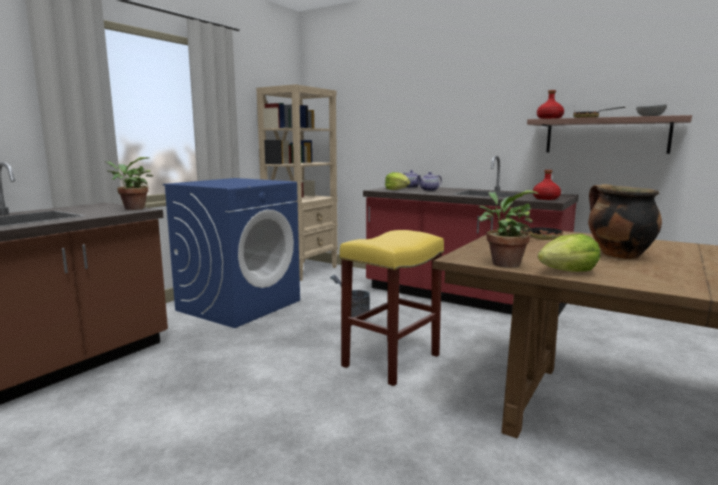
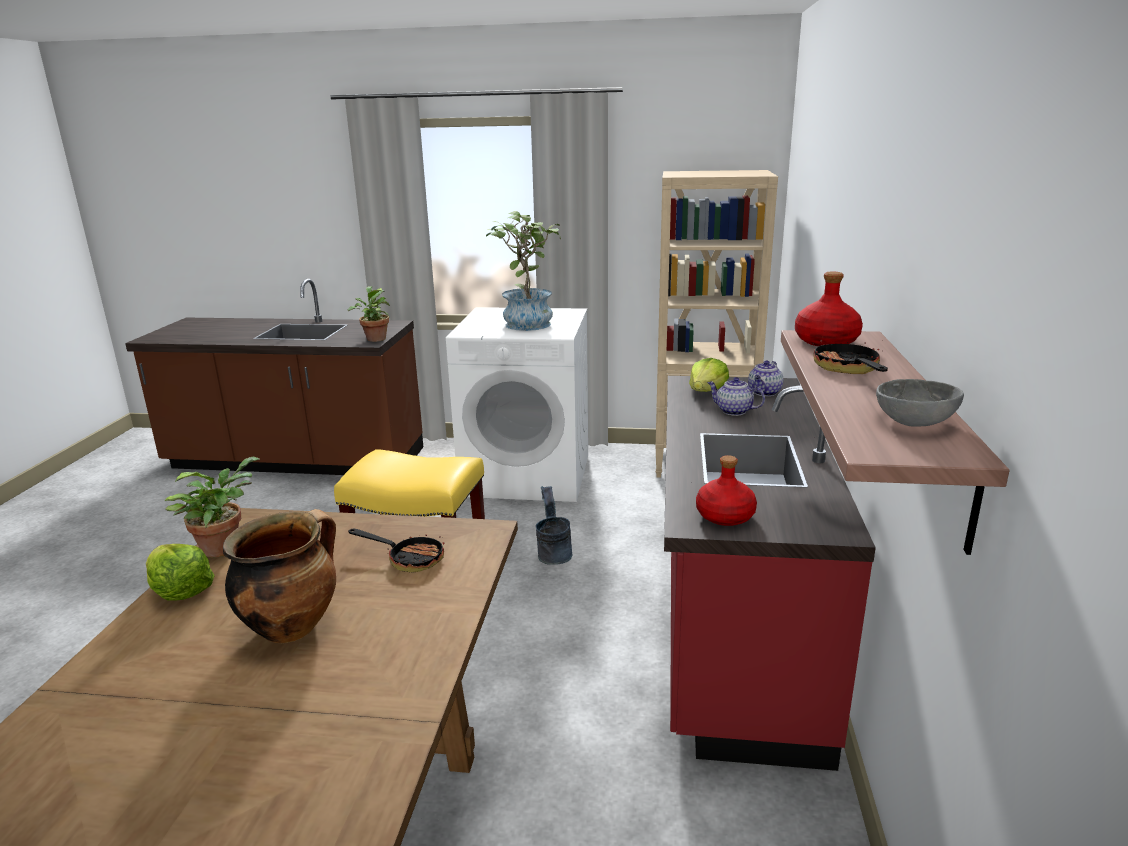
camera: 65 degrees right, 10 degrees up
(238, 182) = (527, 322): none -> potted plant
(239, 305) = (528, 475): blue washing machine -> white washing machine

